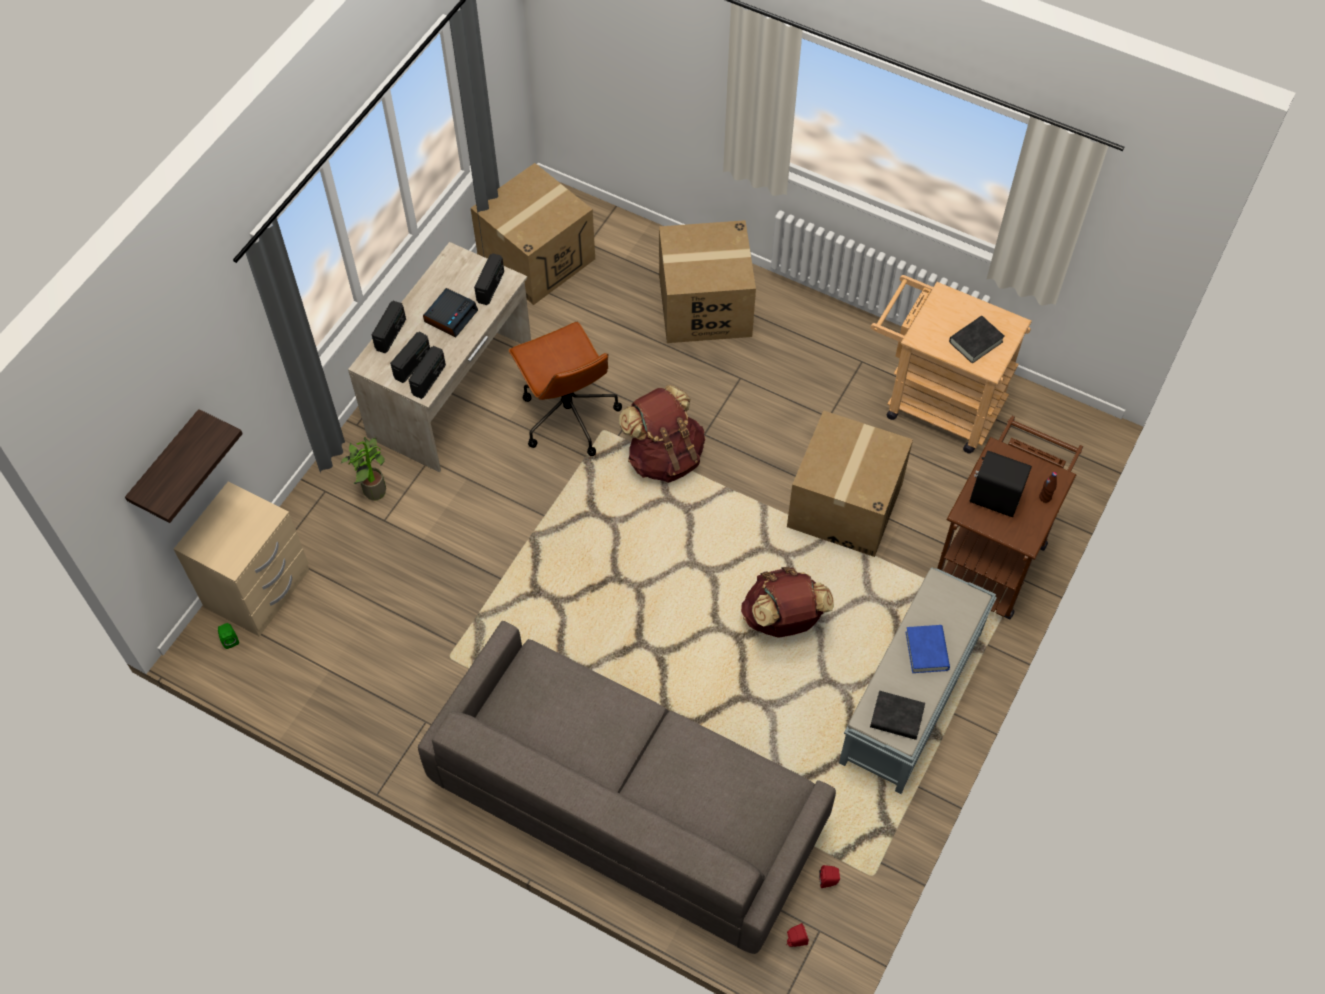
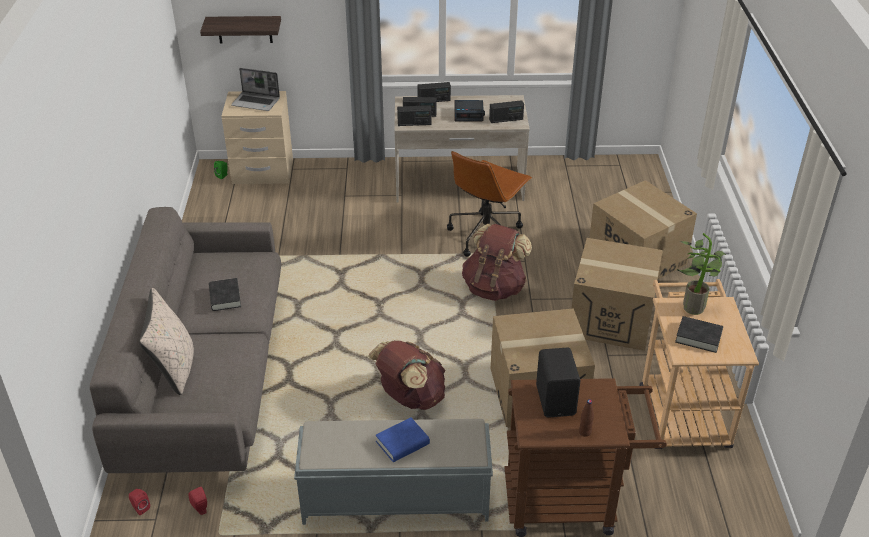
camera: 60 degrees right, 20 degrees down
(232, 526) = (256, 102): none -> laptop
(373, 489) = (363, 183): potted plant -> potted plant (694, 306)
(536, 258) = (592, 177): cardboard box -> cardboard box (612, 318)
(683, 821) = (174, 368): none -> beige pillow
(896, 717) = (328, 447): black book -> black book (225, 297)

